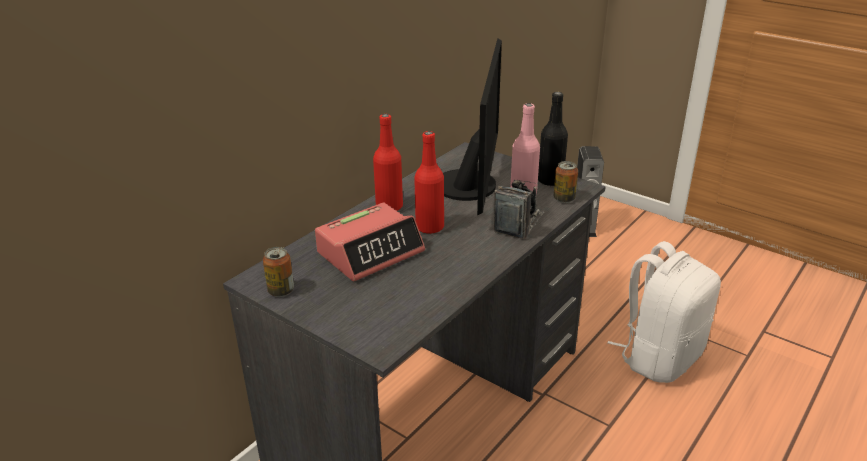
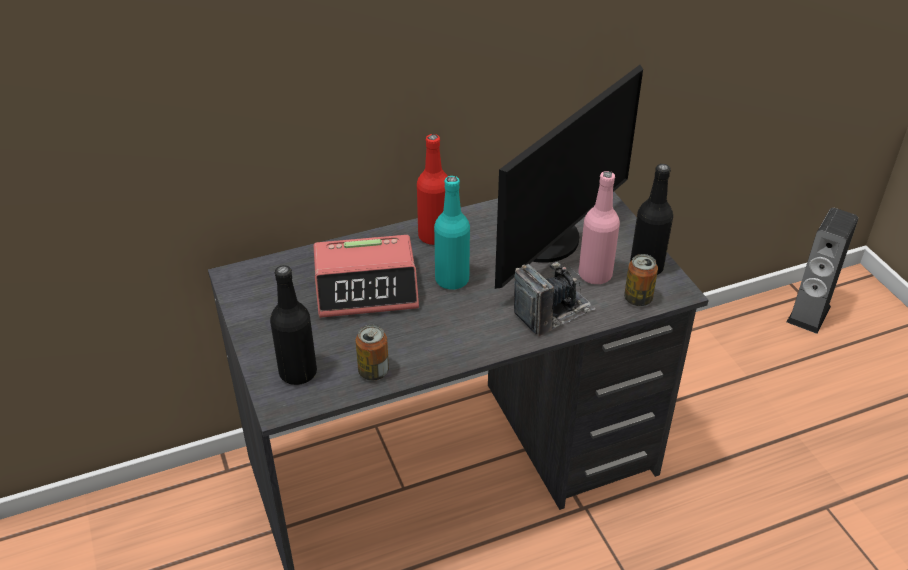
camera: 30 degrees right, 10 degrees up
(281, 290) = (248, 299): can -> can (373, 371)
(372, 322) = (298, 372): none -> black bottle
(429, 227) = (452, 280): red bottle -> turquoise bottle
(659, 357) = (762, 528): white backpack -> none

